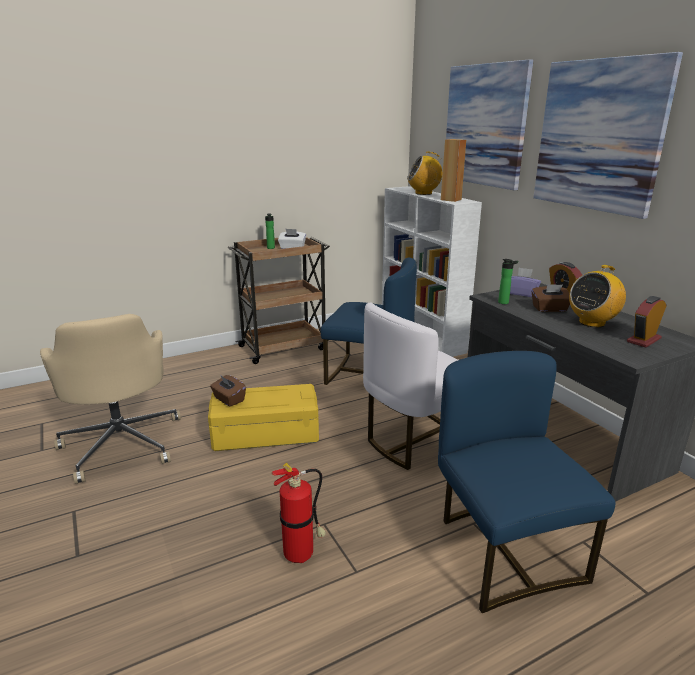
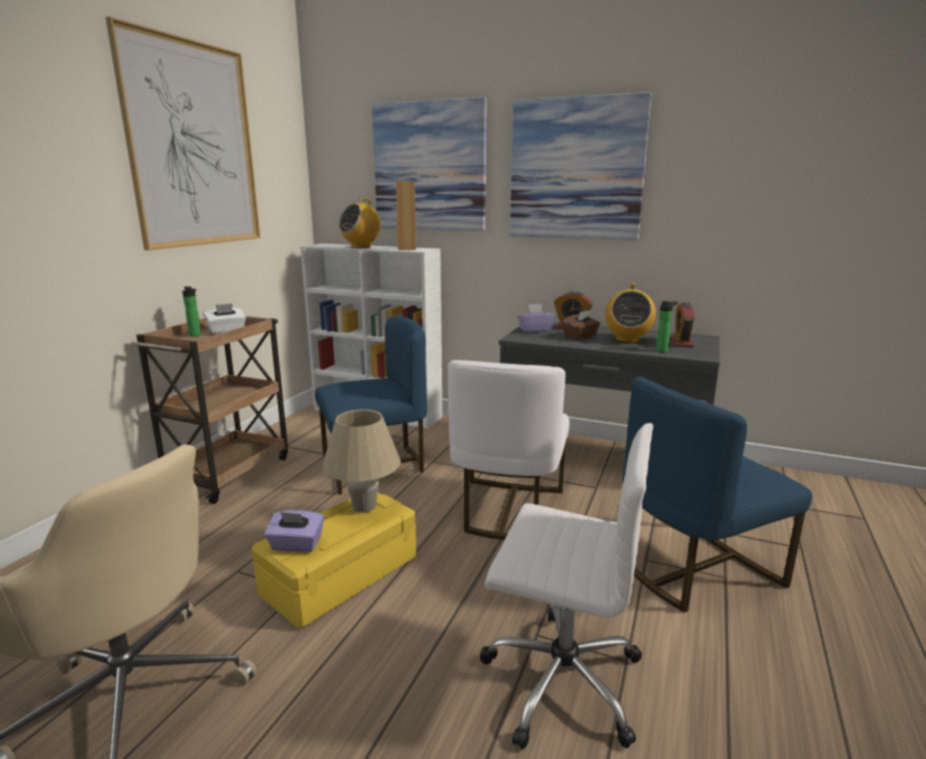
camera: 40 degrees left, 5 degrees down
(228, 399) = (296, 545): brown tissue box -> purple tissue box
(290, 393) = (364, 506): none -> beige table lamp
(297, 111) = (193, 145): none -> picture
(302, 554) = (560, 679): fire extinguisher -> white office chair
(504, 551) = (695, 569): blue chair -> blue chair turned 60 degrees counterclockwise
(505, 303) = (539, 339): bottle -> bottle (663, 350)

